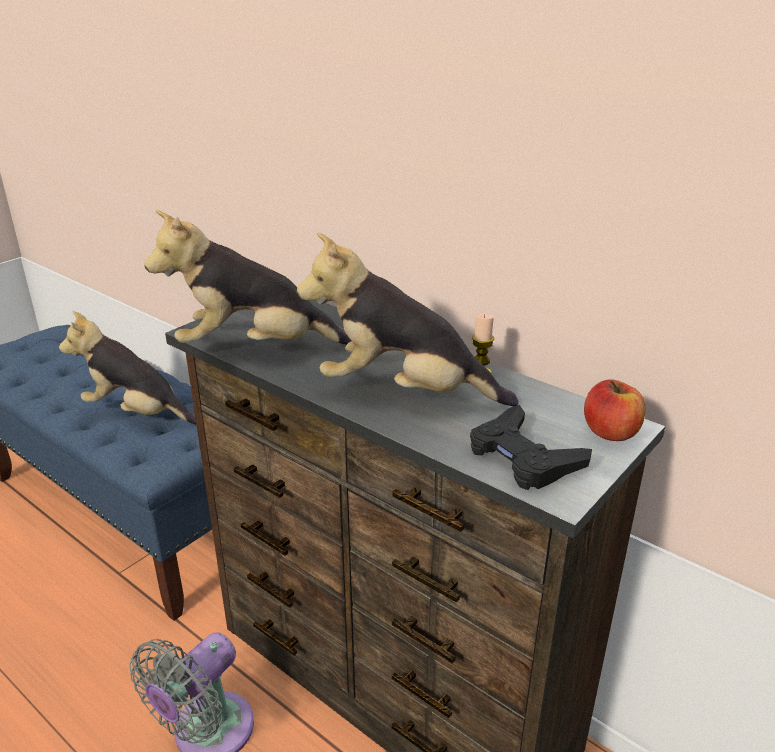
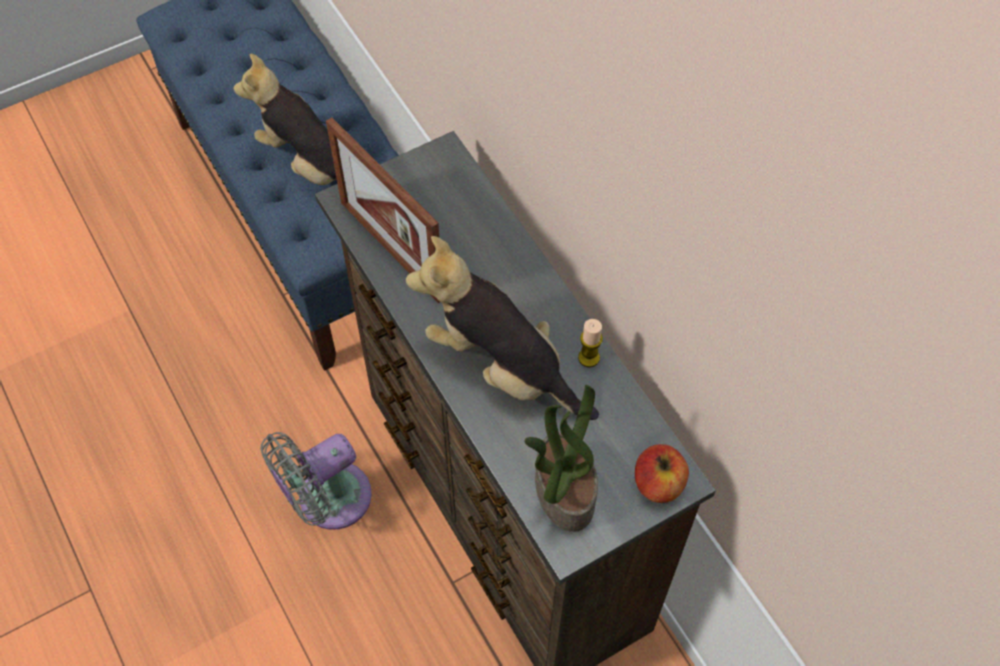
camera: 20 degrees right, 30 degrees up
(255, 348) = (391, 250): plush toy -> picture frame
(523, 457) = (563, 490): black game controller -> potted plant

